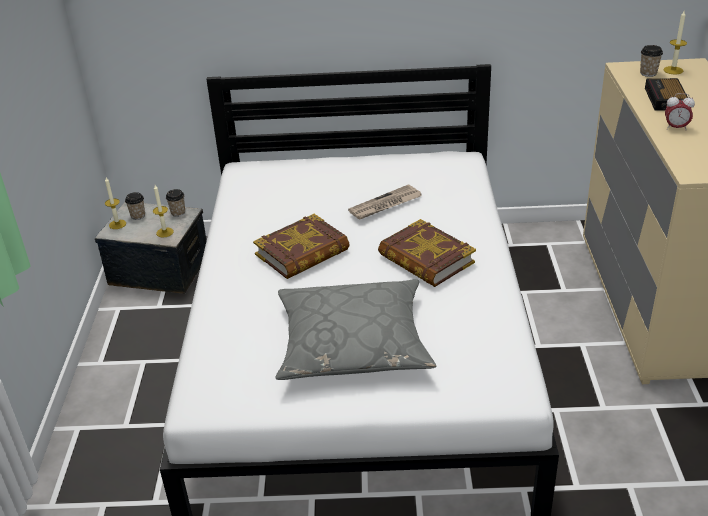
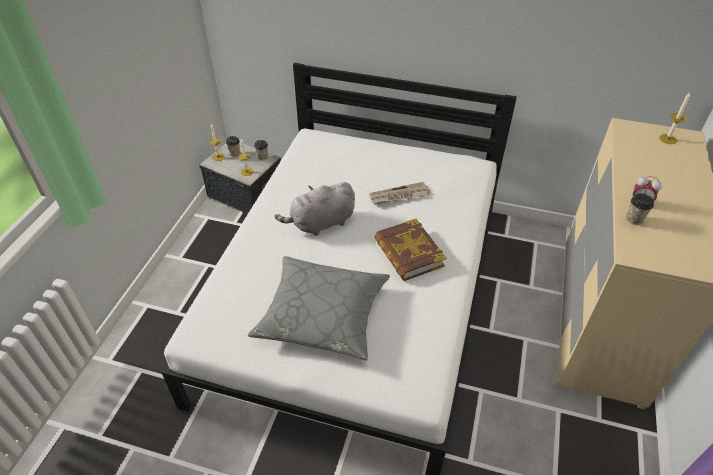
camera: 15 degrees right, 10 degrees up
(302, 253) = (320, 223): book -> grey plush toy
(648, 73) = (643, 137): cup -> cup (634, 219)
(665, 99) = (646, 169): alarm clock -> none

